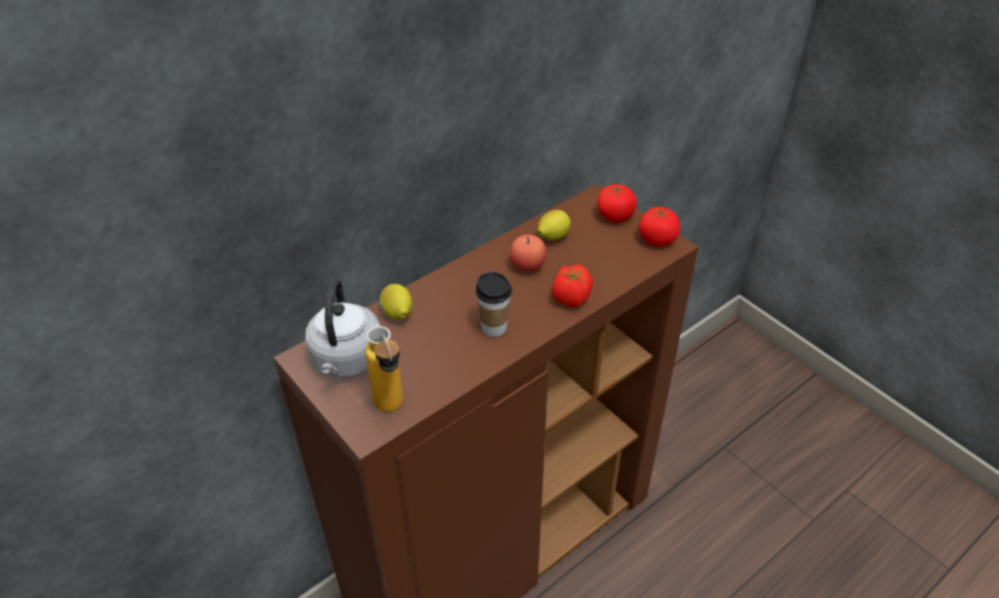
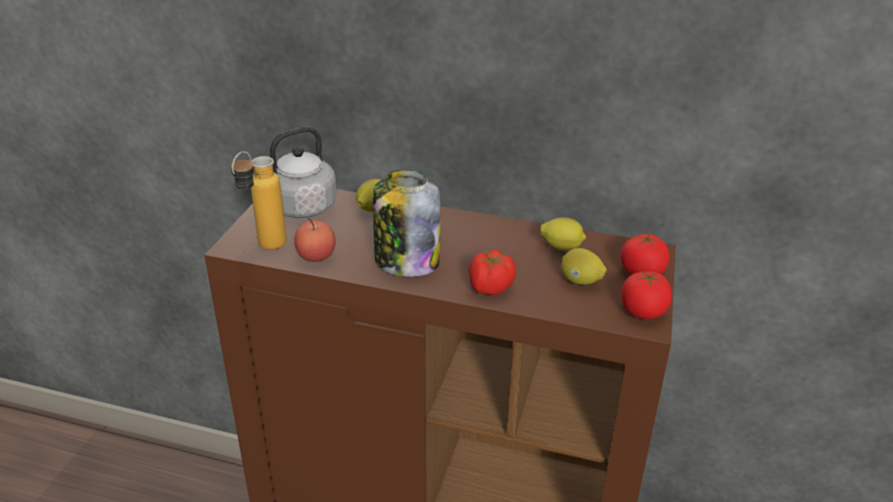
camera: 55 degrees right, 10 degrees down
(494, 328) = (406, 260): cup -> jar
(527, 265) = (505, 248): apple -> apple (316, 256)
(601, 249) = (580, 281): none -> lemon

